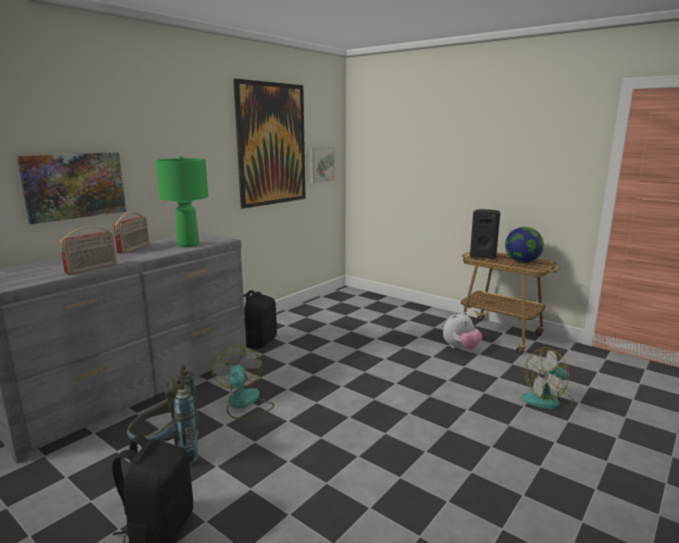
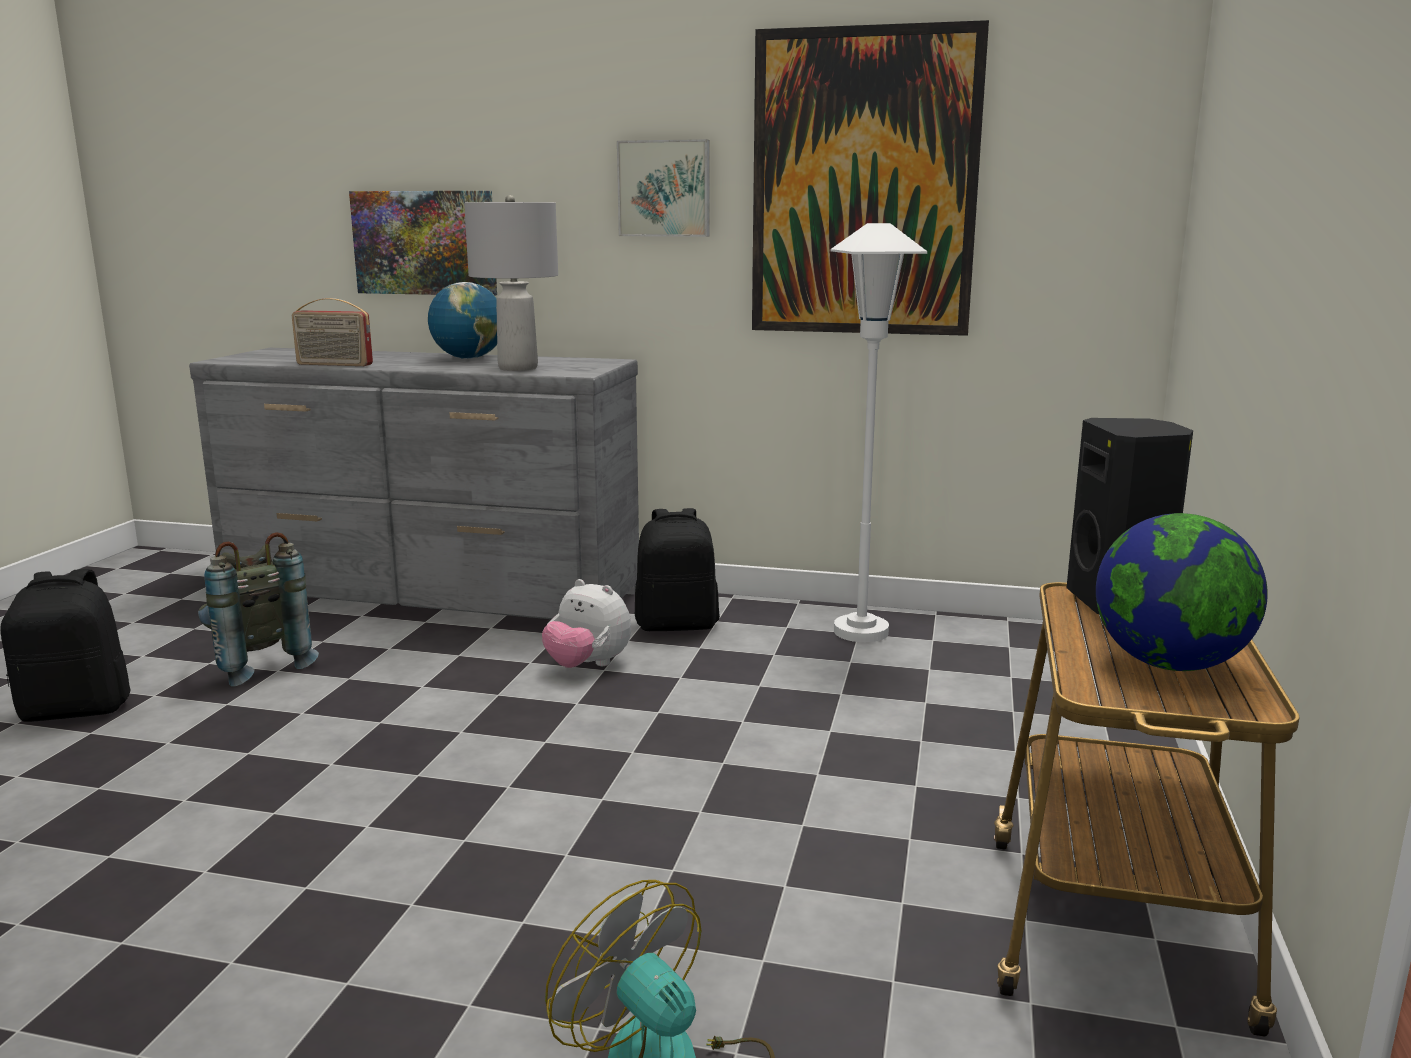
camera: 65 degrees right, 0 degrees up
(134, 248) = (468, 359): radio -> globe
(188, 245) = (517, 368): green table lamp -> grey table lamp
(244, 404) = (423, 674): fan -> none
(305, 316) = (861, 632): none -> white floor lamp
(320, 164) = (1052, 246): picture -> picture (664, 189)
(460, 348) = (911, 863): plush toy -> plush toy (587, 666)

